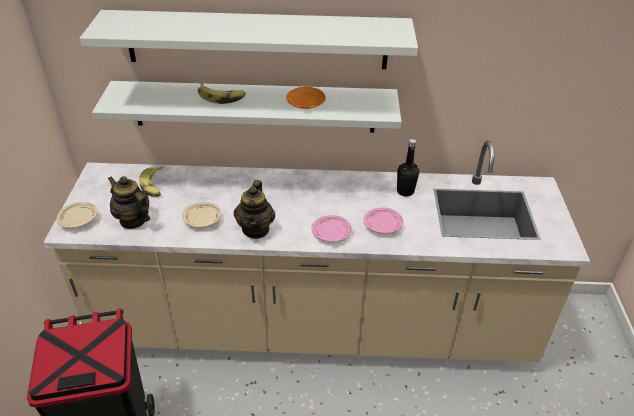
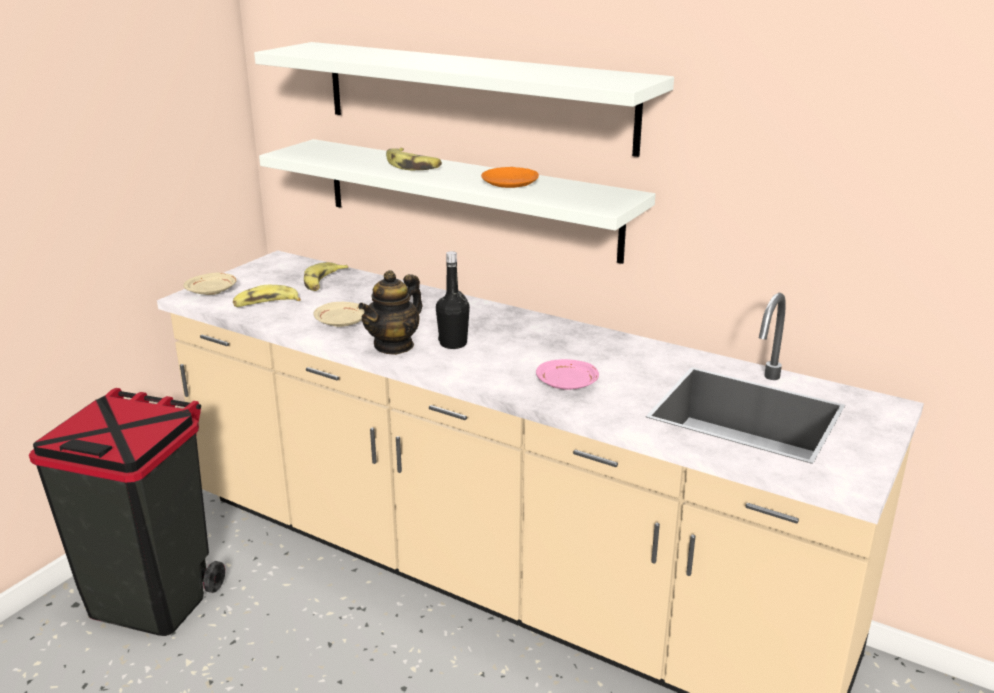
camera: 30 degrees right, 15 degrees down
(133, 220) = (266, 304): teapot -> banana
(332, 234) = (486, 373): pink plate -> none
(405, 191) = (643, 360): black bottle -> black bottle (453, 343)

